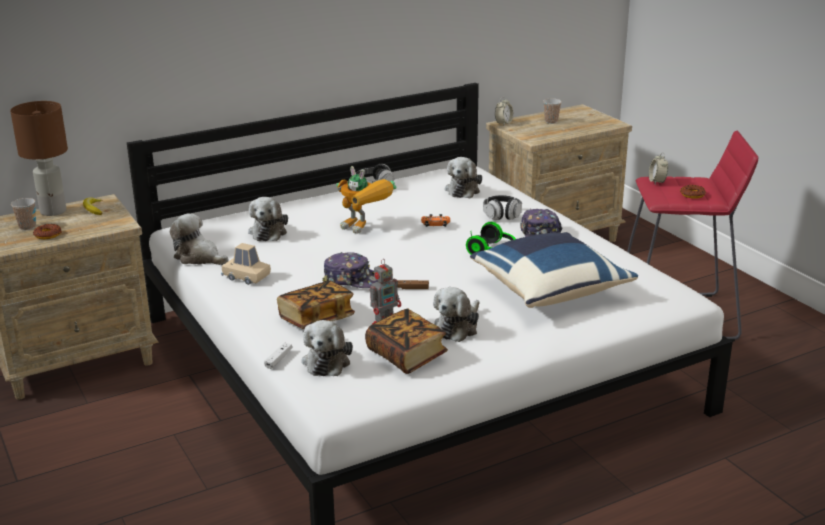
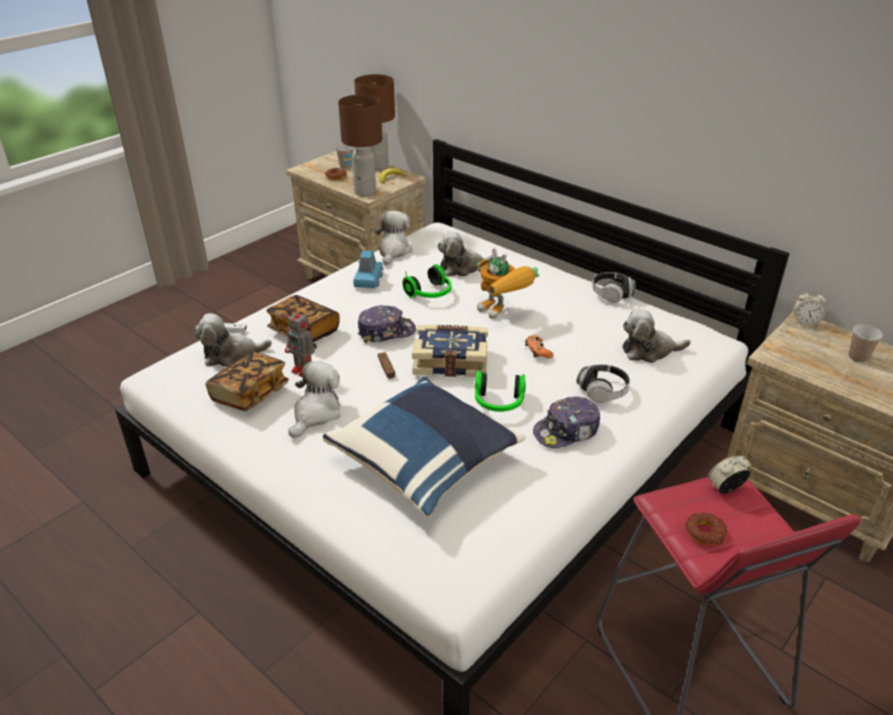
camera: 70 degrees right, 10 degrees up
(112, 225) = (365, 192): none -> brown table lamp
(246, 277) = (368, 280): beige toy car -> blue toy car
(304, 252) = (430, 294): none -> headphones
(352, 280) = (386, 331): cap -> cap turned 105 degrees counterclockwise
(365, 229) = (502, 314): toy robot -> toy robot turned 60 degrees counterclockwise
(423, 259) = (451, 360): none -> book
(458, 327) = (316, 413): plush toy -> plush toy turned 105 degrees clockwise

